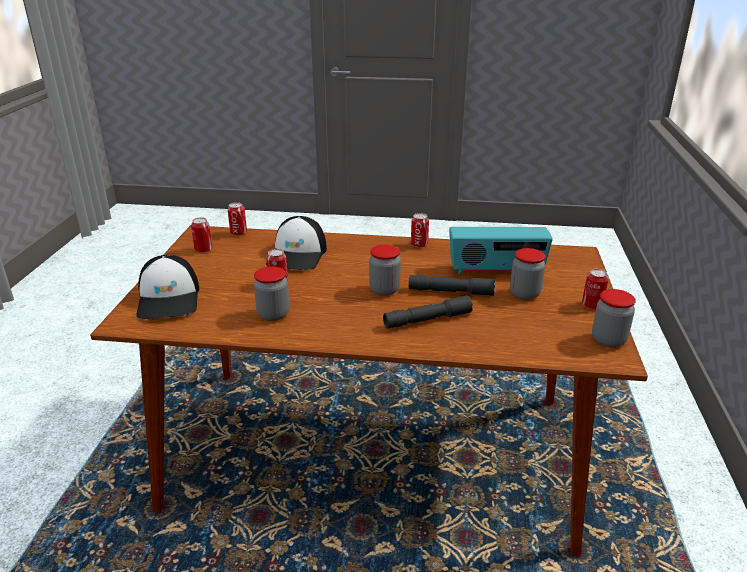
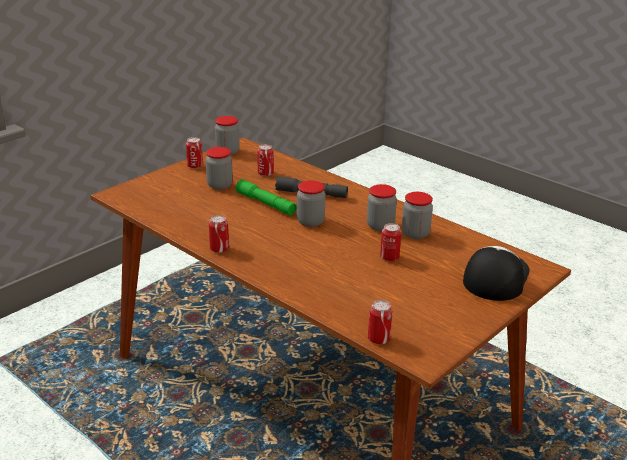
camera: 145 degrees left, 0 degrees up
(203, 249) = (435, 327): can -> can (265, 173)
(298, 255) = (343, 281): cap -> none
(315, 310) = (380, 226): none -> jar
(450, 292) = (265, 204): grey flashlight -> green flashlight
(496, 271) = (205, 205): radio -> none

